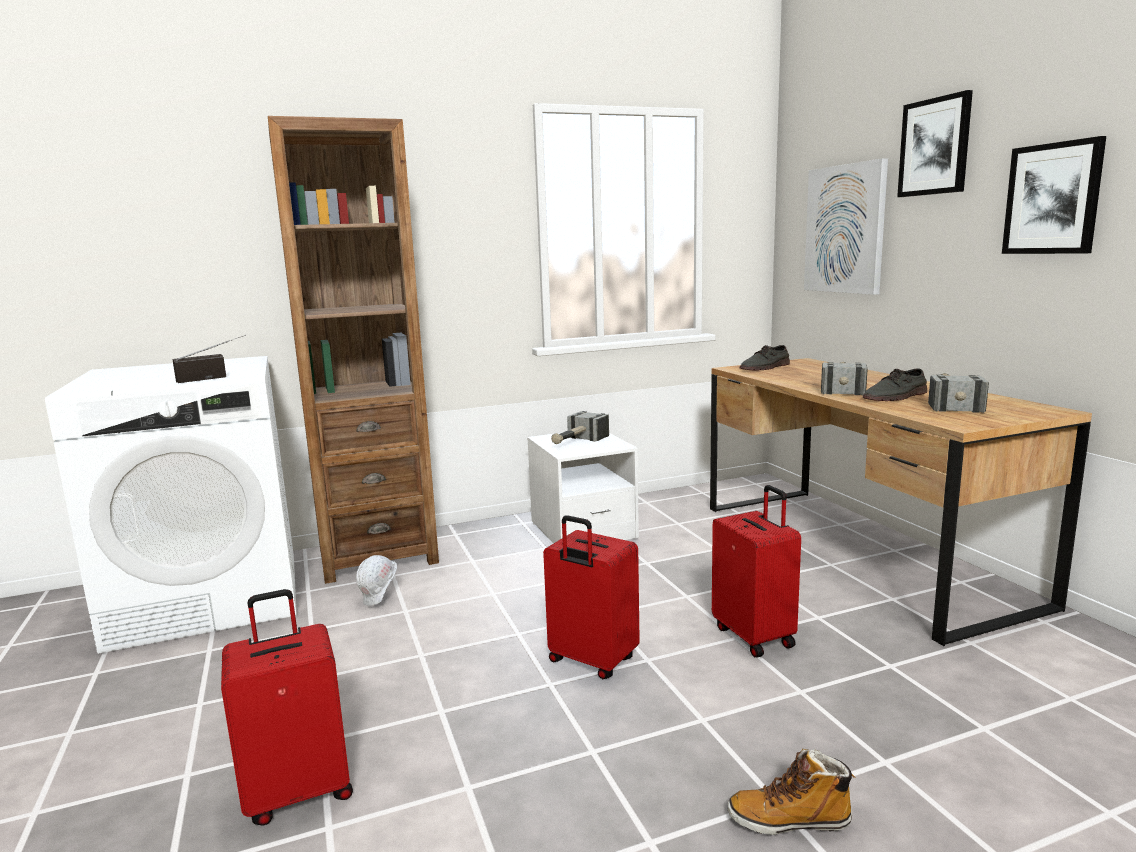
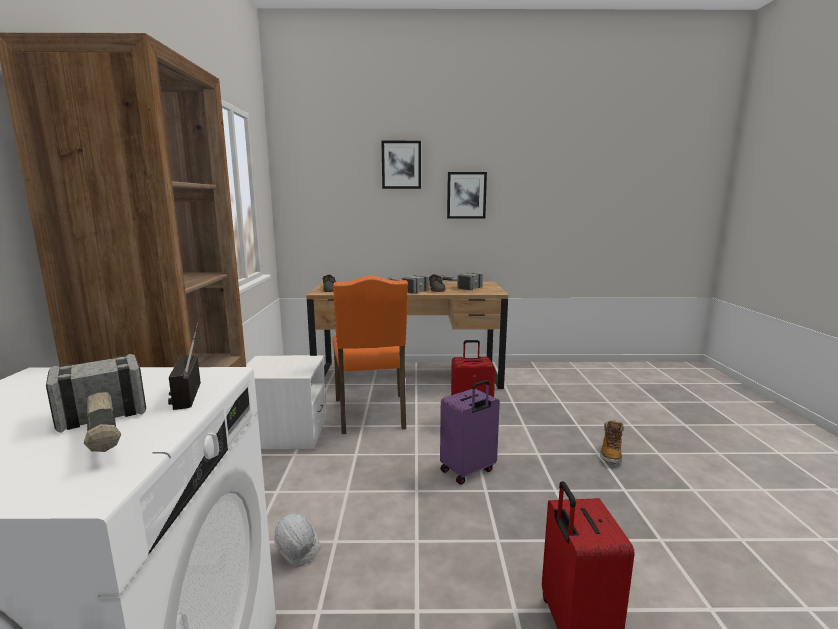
camera: 70 degrees left, 0 degrees up
(576, 442) = (279, 367): hammer -> hammer (104, 431)
(591, 661) = (468, 471): red suitcase -> purple suitcase
(685, 559) = (371, 414): none -> orange chair
(845, 229) = (341, 204): picture -> none

